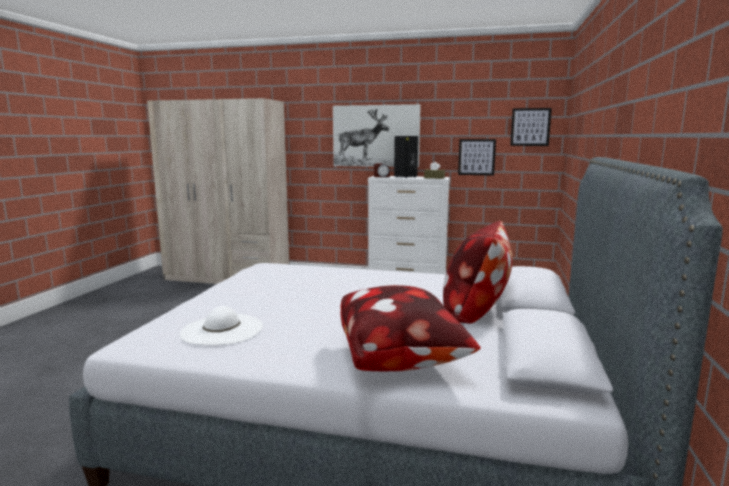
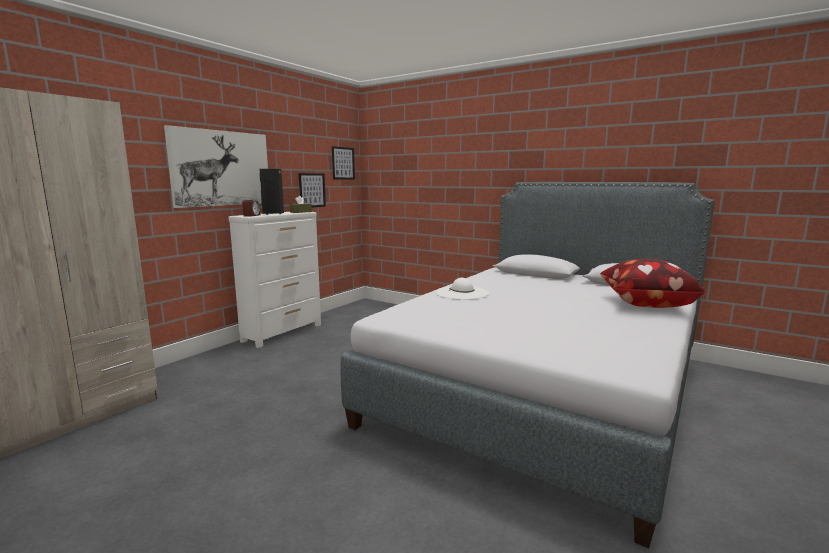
camera: 70 degrees left, 0 degrees up
(222, 330) = (598, 339): white hat -> white hat (462, 293)
(476, 310) = (555, 283): pillow -> none

